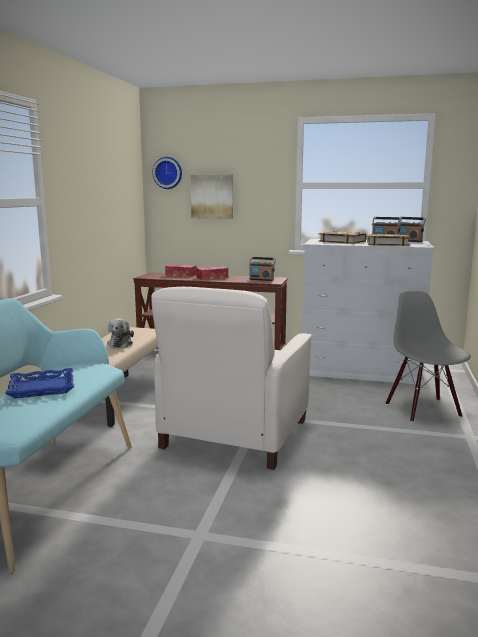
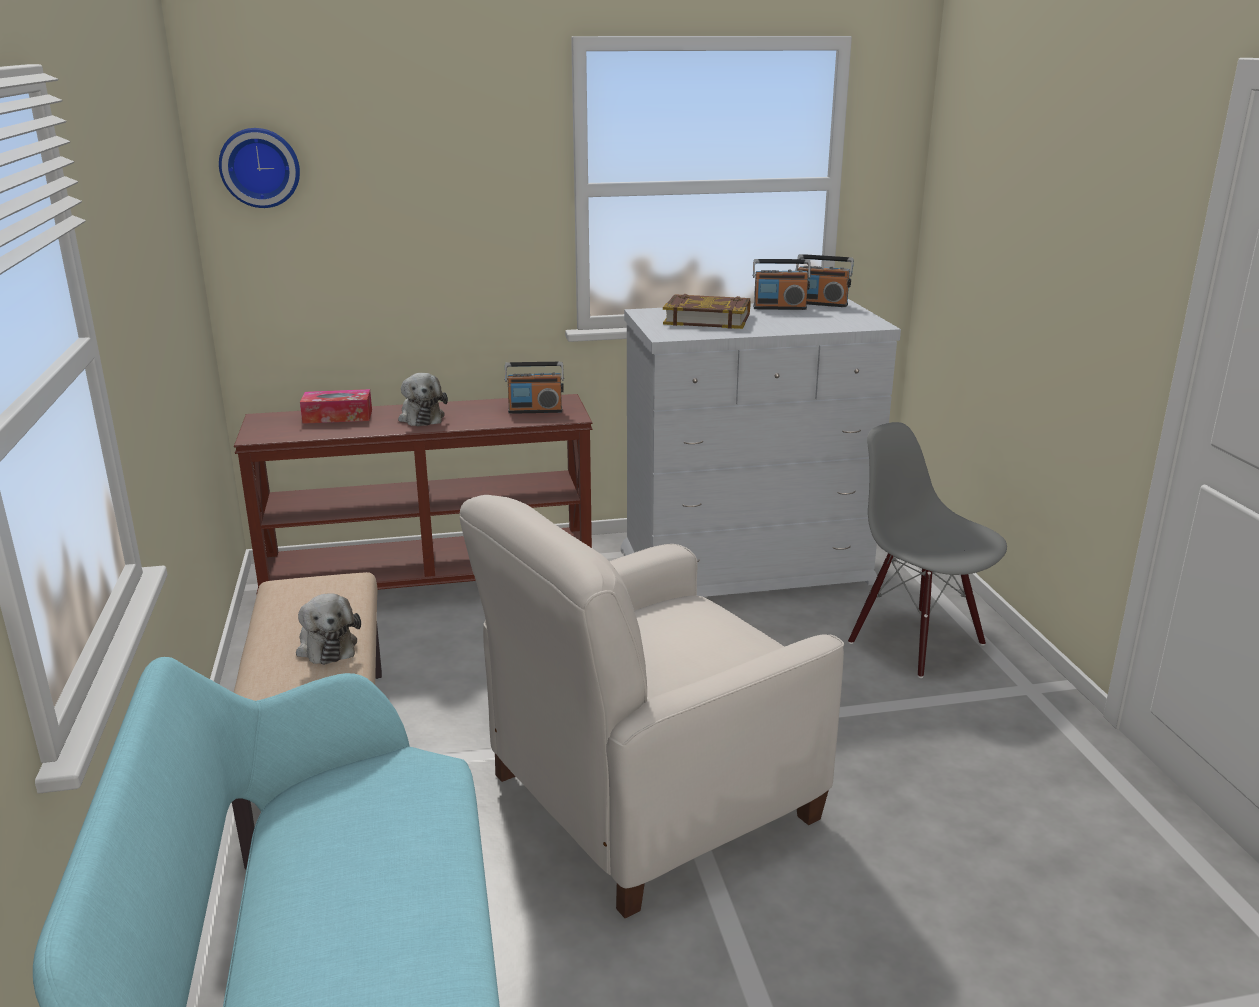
camera: 25 degrees left, 10 degrees up
(42, 387) = (355, 884): blue tray -> none
(212, 196) = (380, 221): picture -> none
(212, 277) = (421, 417): tissue box -> plush toy
(234, 435) = (649, 798): white armchair -> white armchair turned 60 degrees clockwise
(387, 243) = (802, 321): book -> none

